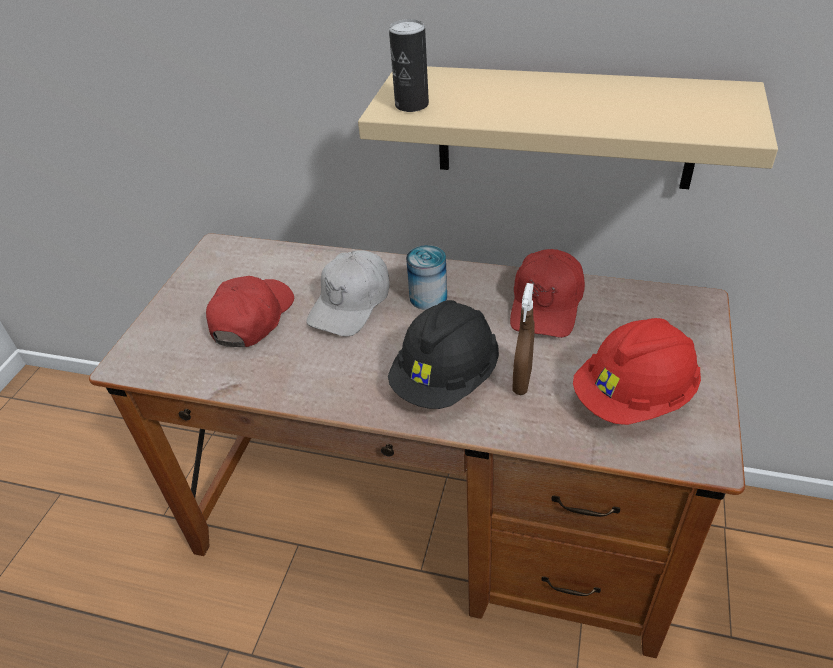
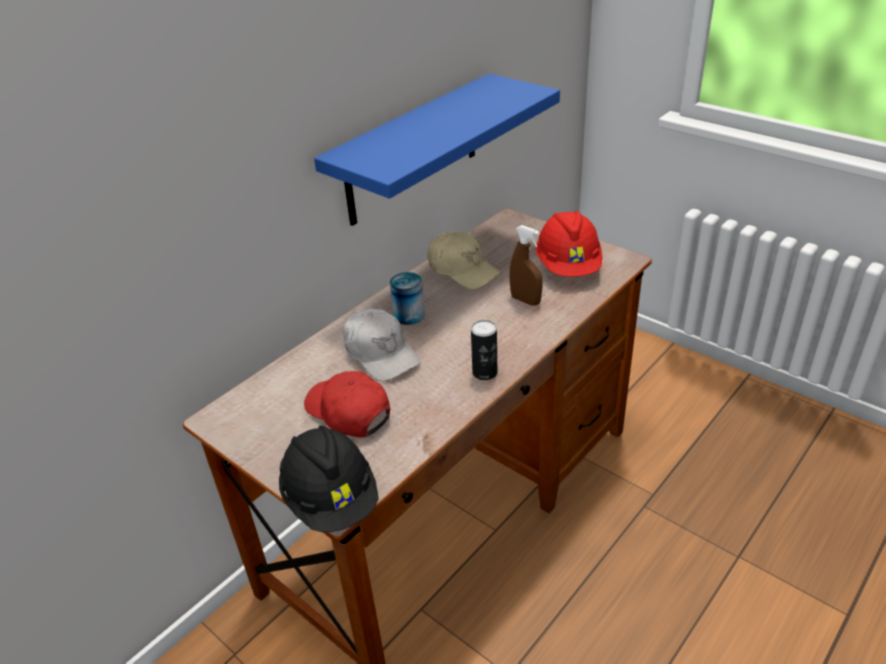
camera: 65 degrees left, 5 degrees down
(412, 105) = (391, 163): can -> can (484, 372)
(446, 379) = (501, 330): black hard hat -> black hard hat (331, 499)
(546, 304) = (462, 270): red cap -> beige cap
(564, 127) = (412, 150): beige shelf -> blue shelf

